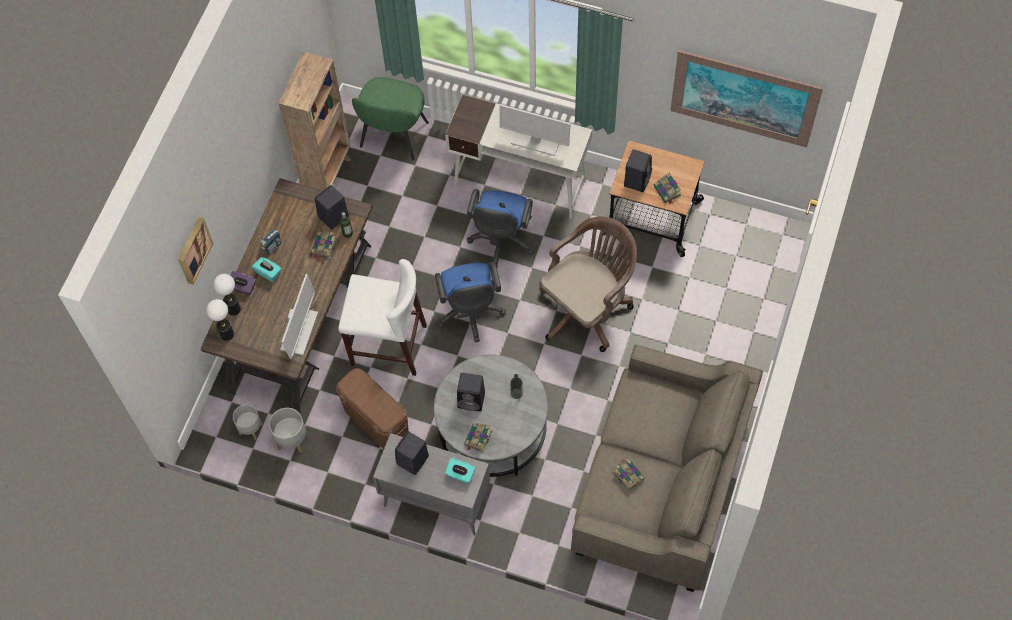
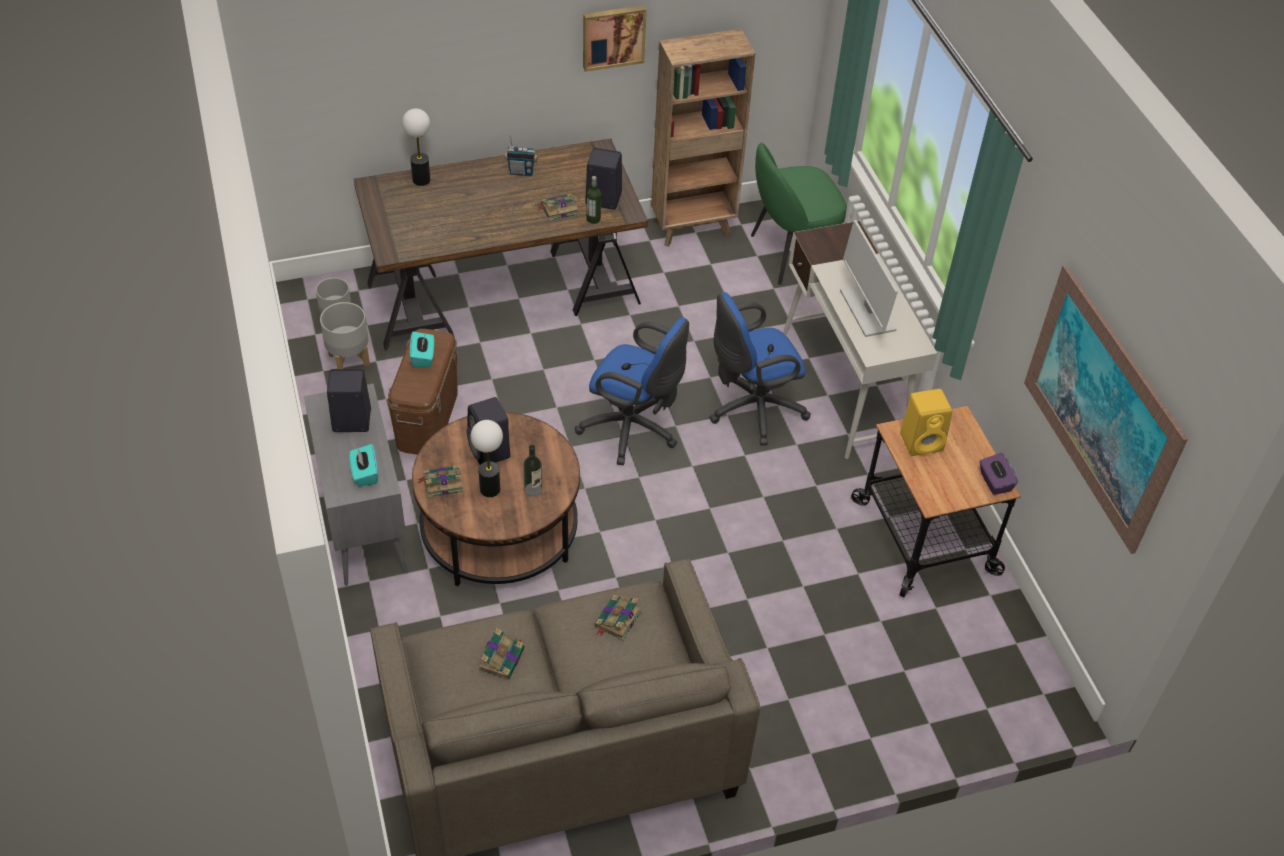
camera: 50 degrees right, 15 degrees down
(193, 250) = (405, 42): picture -> picture (613, 36)
(227, 334) = (387, 189): table lamp -> table lamp (490, 489)
(243, 287) = (453, 174): purple tissue box -> purple tissue box (994, 482)
(268, 272) = (488, 184): turquoise tissue box -> turquoise tissue box (423, 357)
(299, 331) = (436, 241): monitor -> none
(388, 345) = (531, 380): white stool -> none
(470, 314) = (633, 430): blue office chair -> blue office chair turned 105 degrees counterclockwise
(492, 430) = (499, 530): grey coffee table -> brown coffee table
(587, 307) = (741, 537): brown office chair -> none
(637, 179) = (922, 441): black speaker -> yellow speaker
(667, 191) = (938, 480): book -> book (617, 620)

